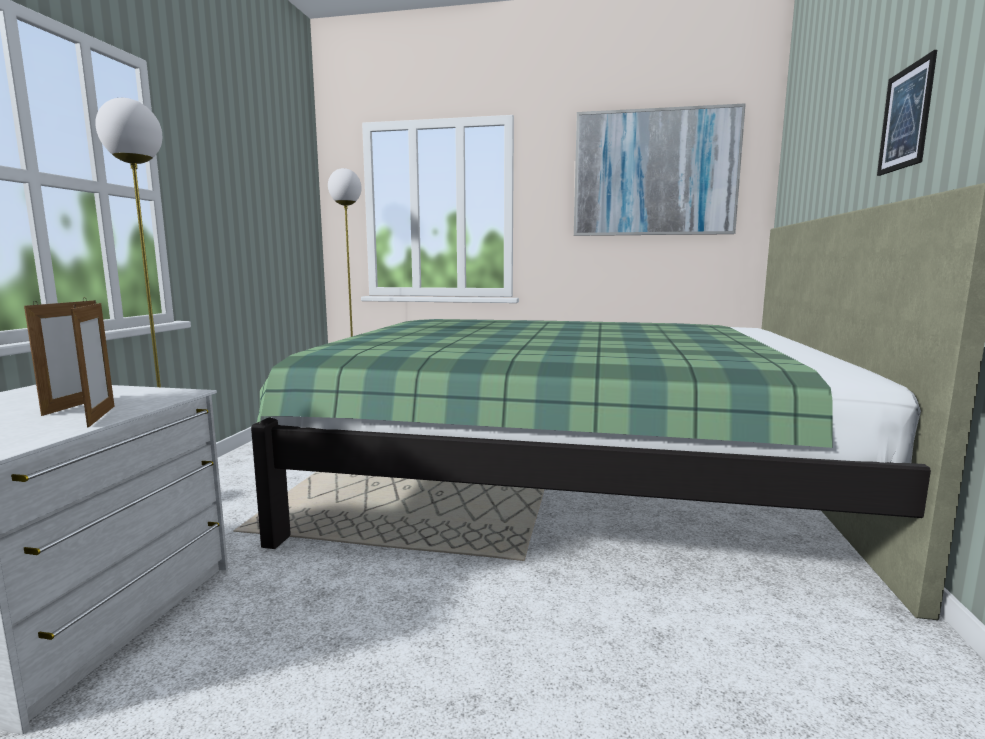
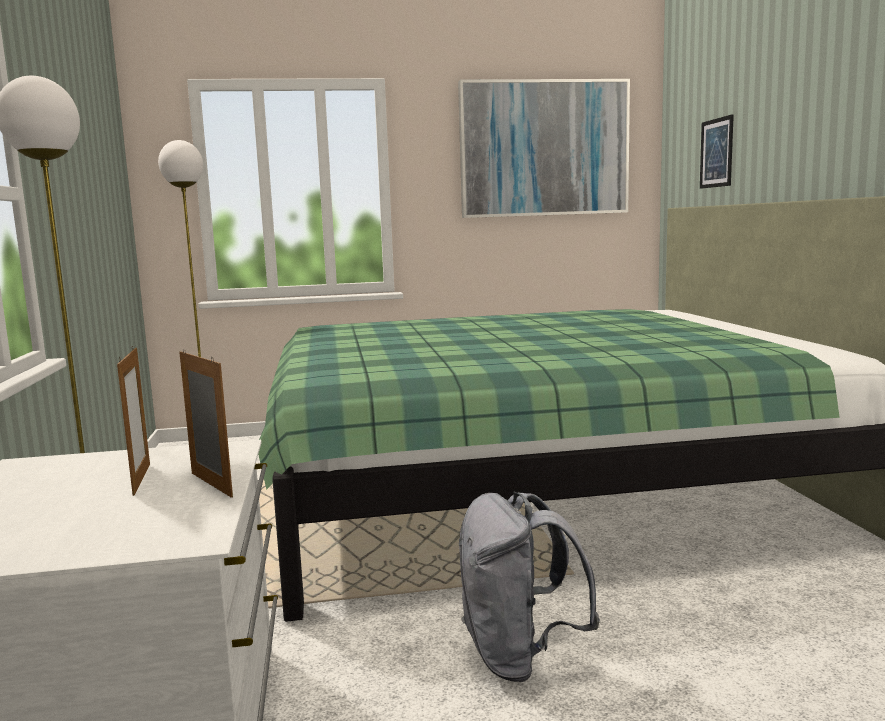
camera: 20 degrees left, 0 degrees up
(399, 626) = (519, 656): none -> grey backpack
(906, 118) = (832, 123): picture -> picture (716, 153)

